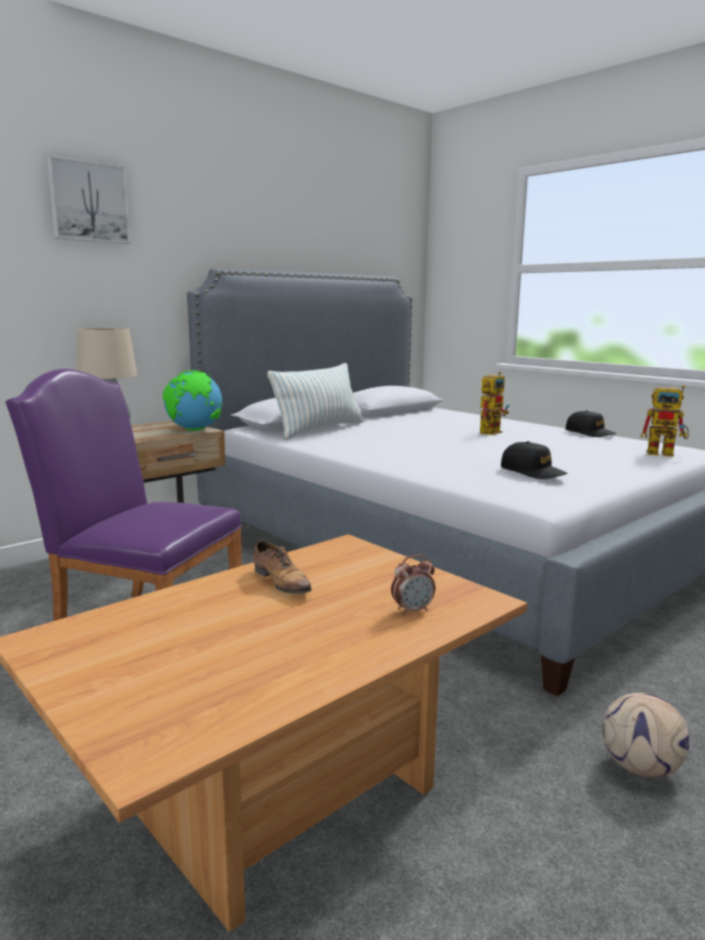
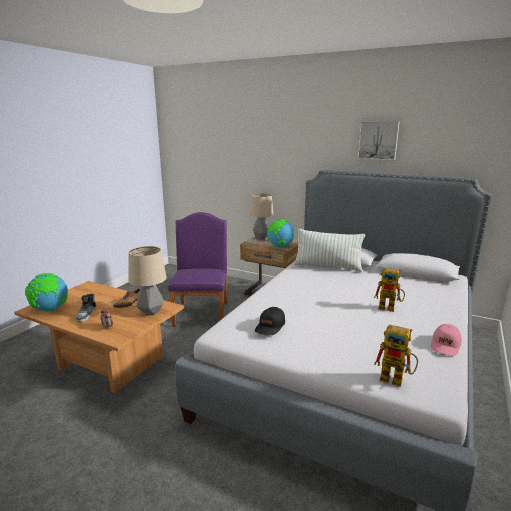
camera: 70 degrees right, 5 degrees up
(88, 202) = (271, 140): picture -> picture (378, 140)
(201, 707) = (50, 310): none -> globe
(307, 638) = (86, 315): none -> shoe
(359, 563) = (150, 312): none -> table lamp
(589, 433) = (445, 345): black cap -> pink cap
(641, 769) = (130, 451): football -> none
(666, 453) = (397, 379): toy robot -> toy robot turned 60 degrees counterclockwise

